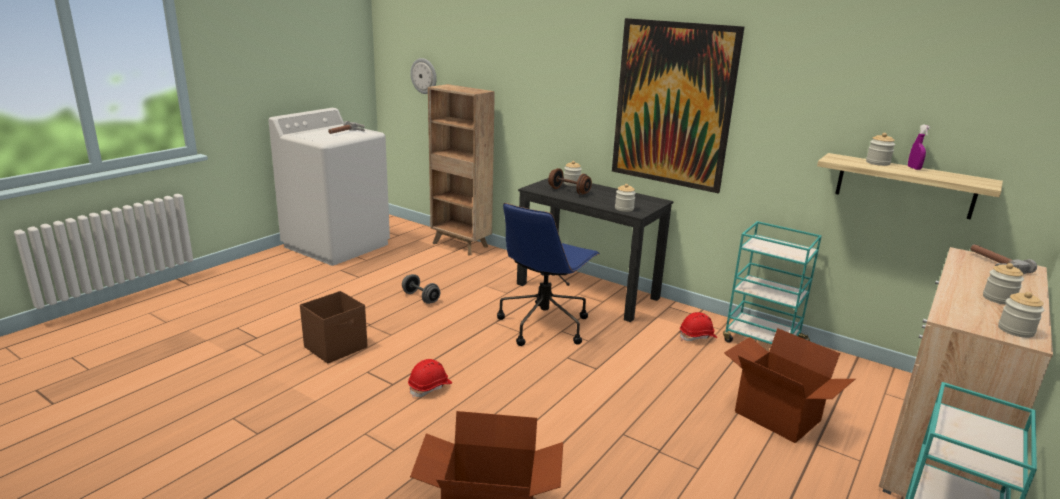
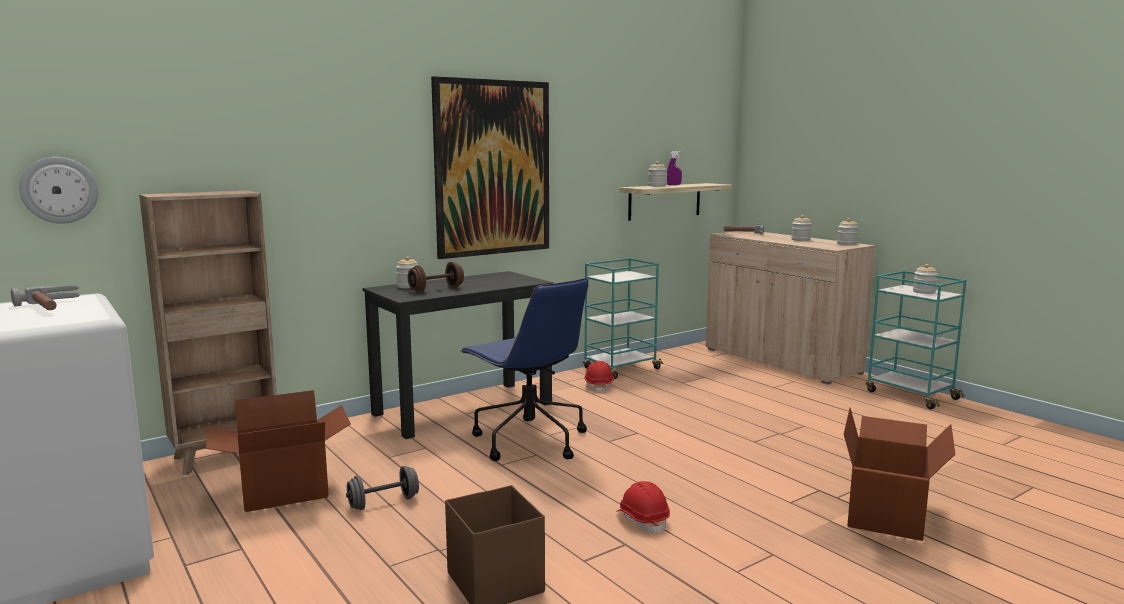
camera: 70 degrees left, 10 degrees down
(624, 209) = (519, 282): jar -> jar (924, 292)
(776, 417) = (737, 389): cardboard box -> cardboard box (284, 492)

